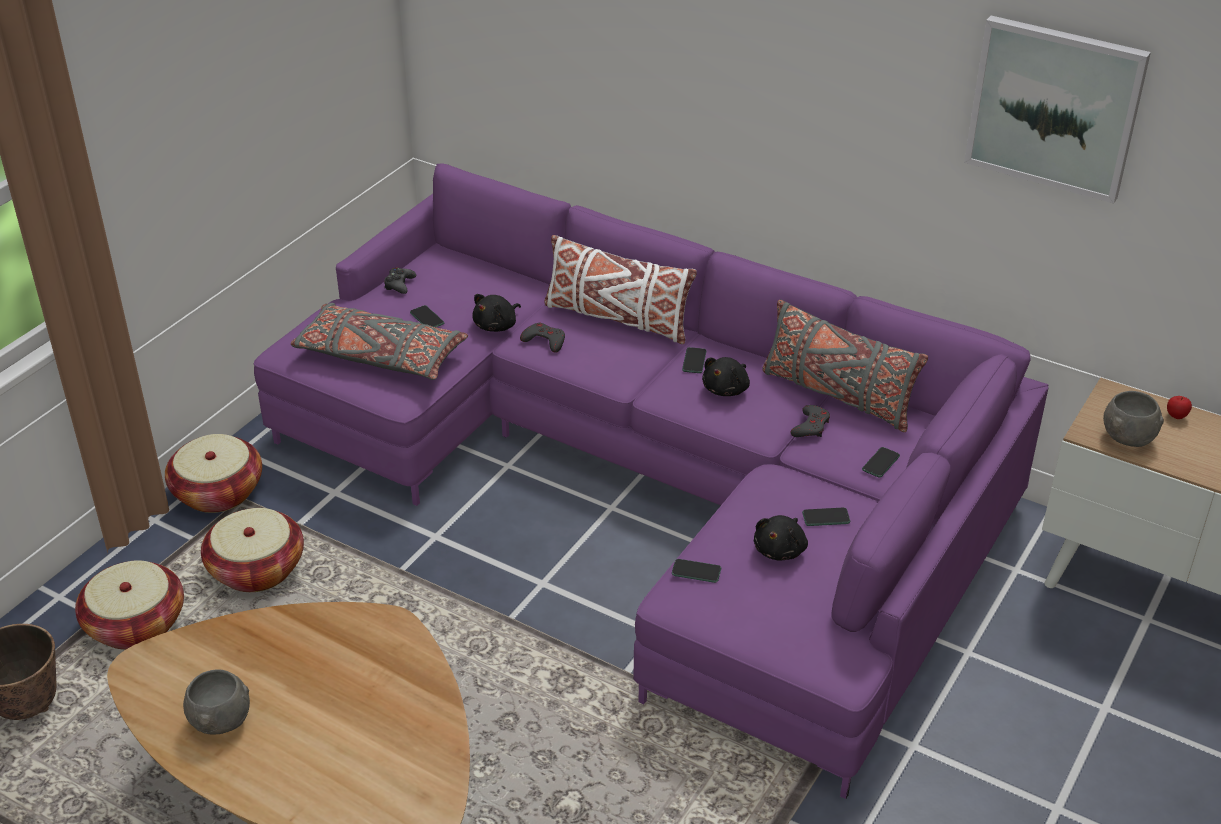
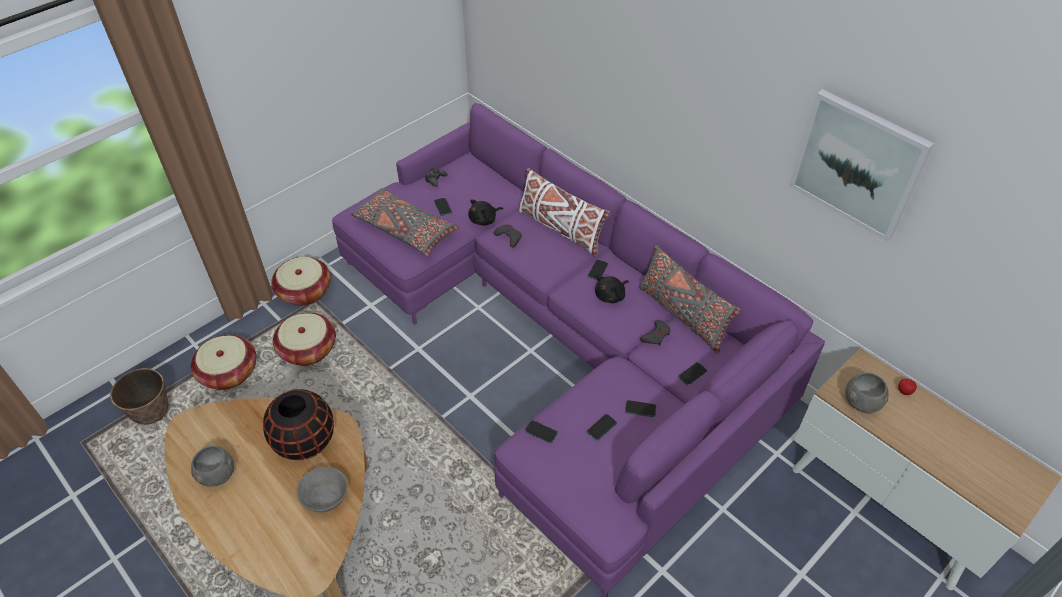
camera: 15 degrees right, 10 degrees up
(343, 652) = (305, 442): none -> black vase
(408, 716) = (326, 498): none -> grey bowl
(780, 550) = (601, 427): black plush toy -> phone

